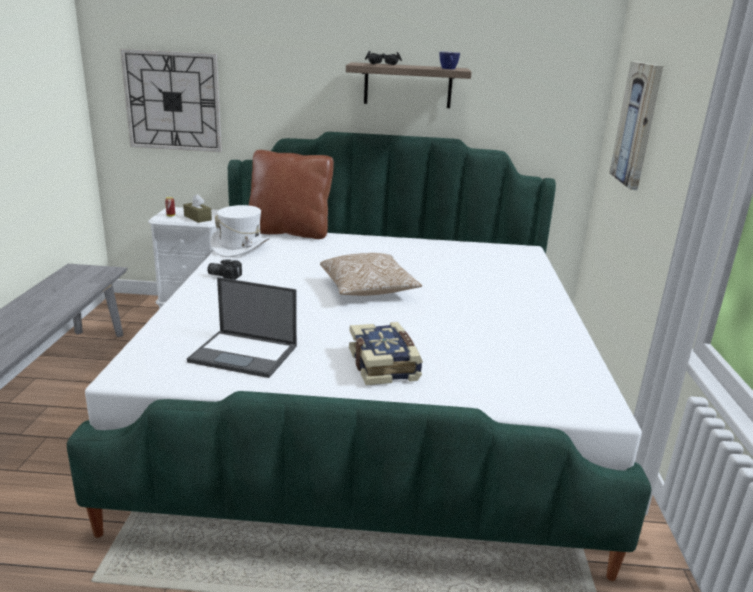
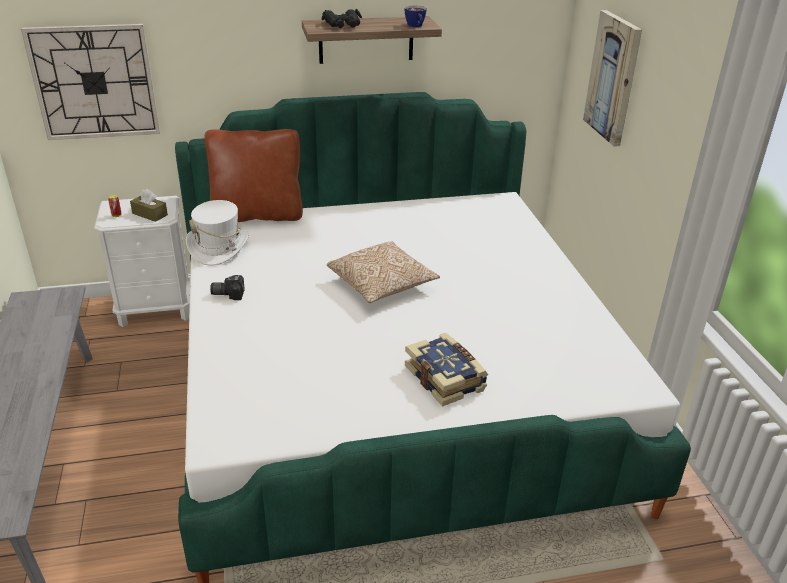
camera: 15 degrees left, 10 degrees up
(245, 354) = (312, 393): laptop -> none

